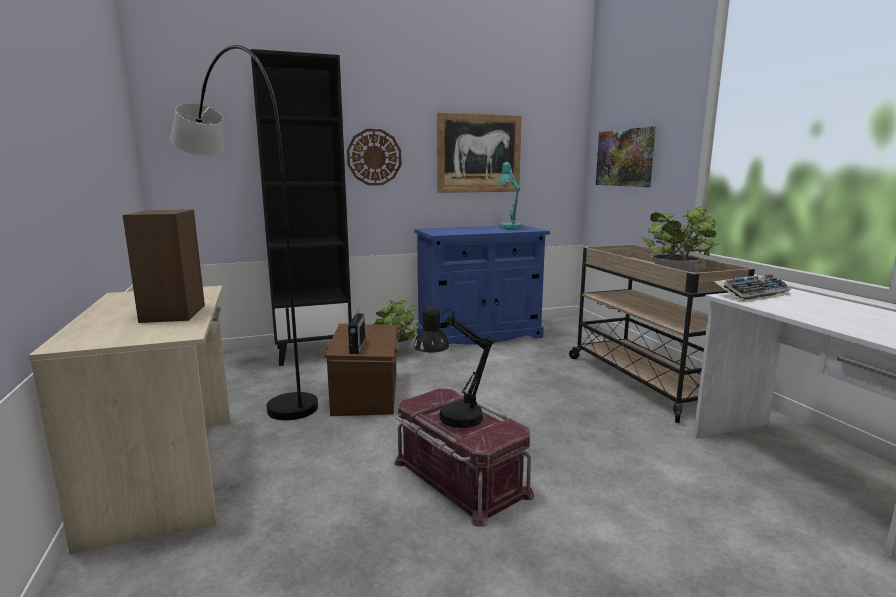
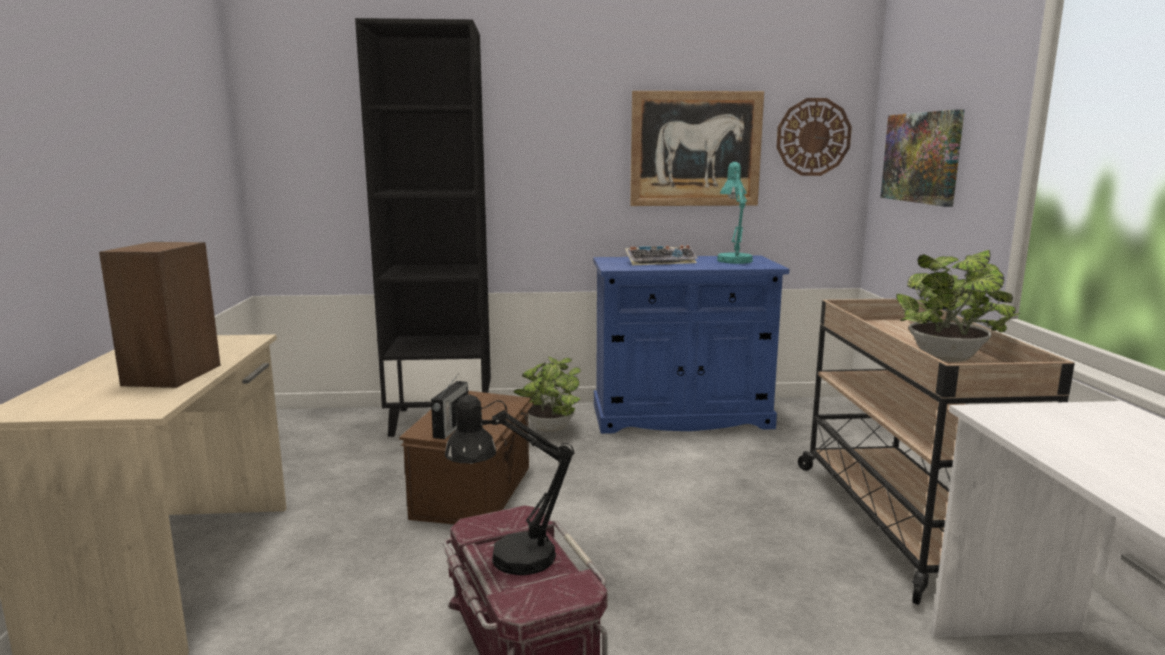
camera: 15 degrees right, 0 degrees up
(251, 383) = (341, 457): grey floor lamp -> none
(374, 157) = (538, 156): wall clock -> wall clock (813, 137)
(751, 294) = (1035, 412): keyboard -> keyboard (661, 262)

